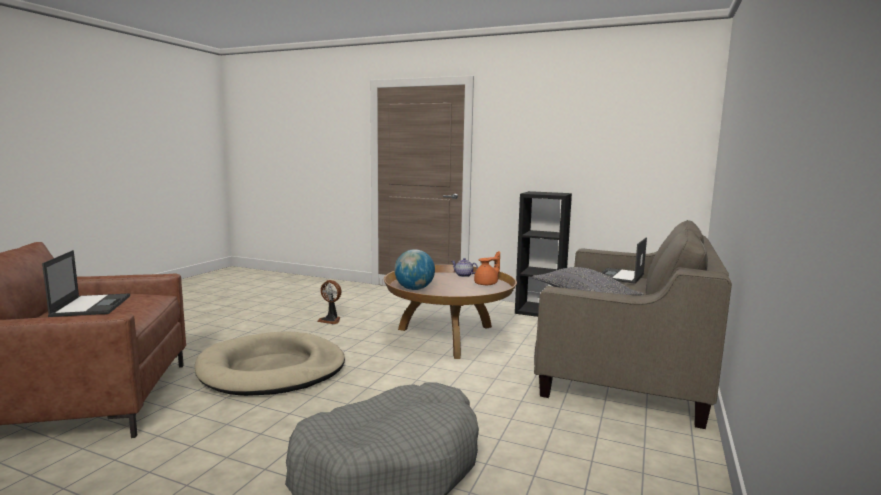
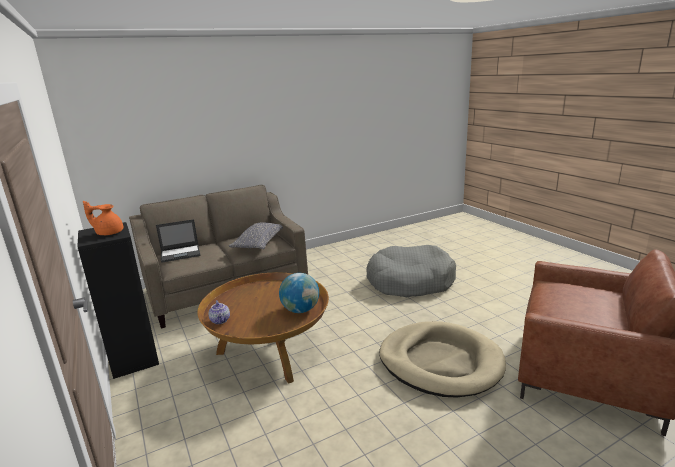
camera: 140 degrees left, 10 degrees up
(92, 305) = (585, 303): laptop -> none
(331, 320) = (338, 437): fan -> none
(487, 284) = (234, 299): orange teapot -> orange teapot (109, 233)

